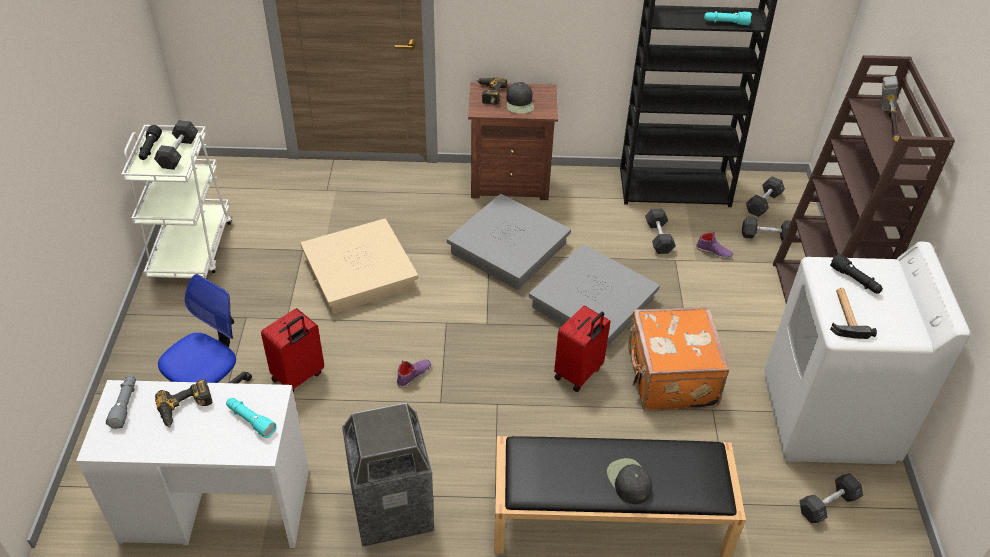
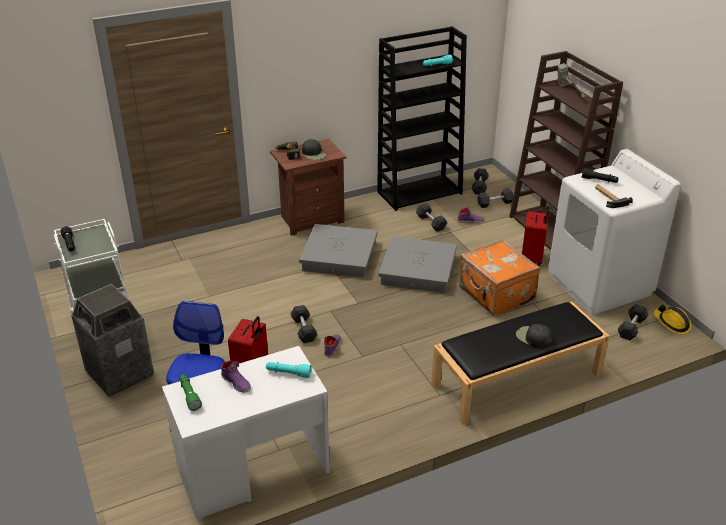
camera: 25 degrees left, 10 degrees down
(125, 405) = (189, 395): grey flashlight -> green flashlight
(178, 153) = (95, 241): grey dumbbell -> grey dumbbell (304, 330)
(186, 409) = (236, 382): power drill -> purple shoe
(359, 272) = (246, 301): beige storage box -> none
(391, 509) = (377, 426): trash can -> trash can (119, 373)
(579, 374) = (439, 311): red suitcase -> red suitcase (532, 260)
(895, 521) = (671, 323): none -> hard hat

